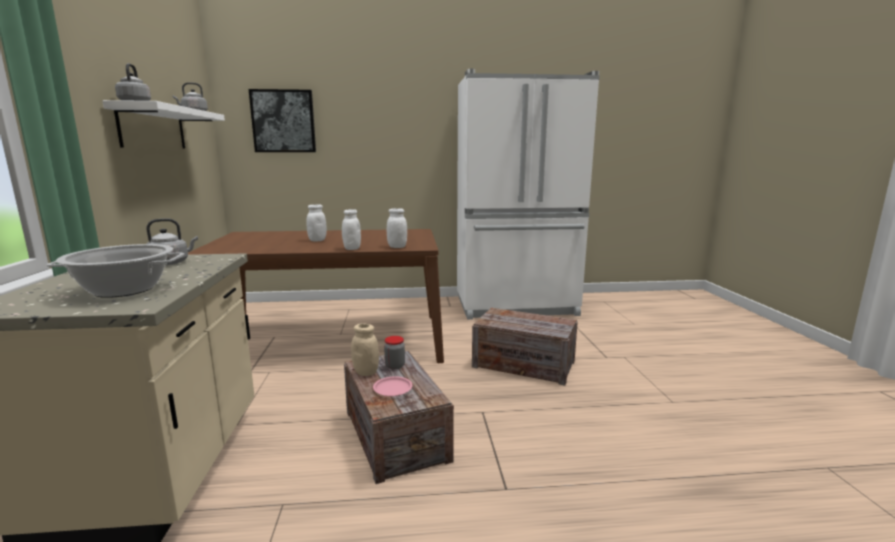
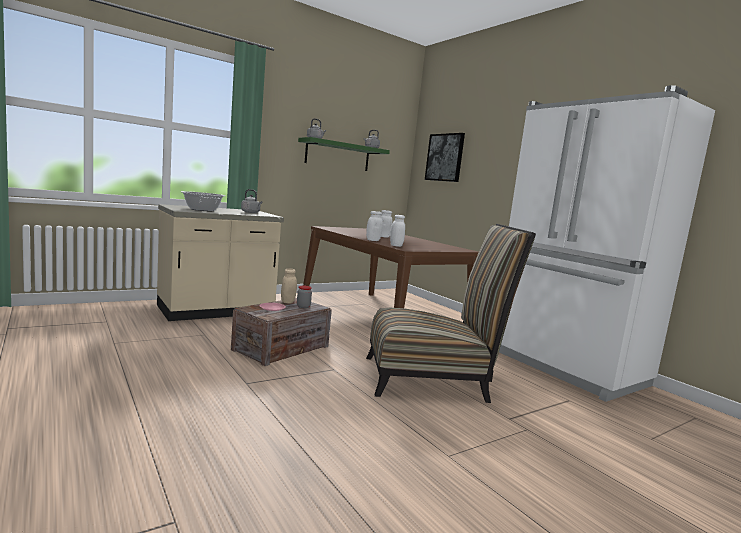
camera: 60 degrees right, 5 degrees down
(153, 128) = (338, 155): white shelf -> green shelf
(524, 364) = (432, 379): crate -> chair

